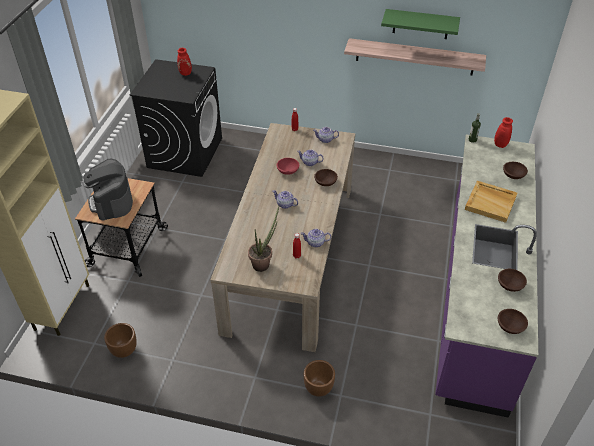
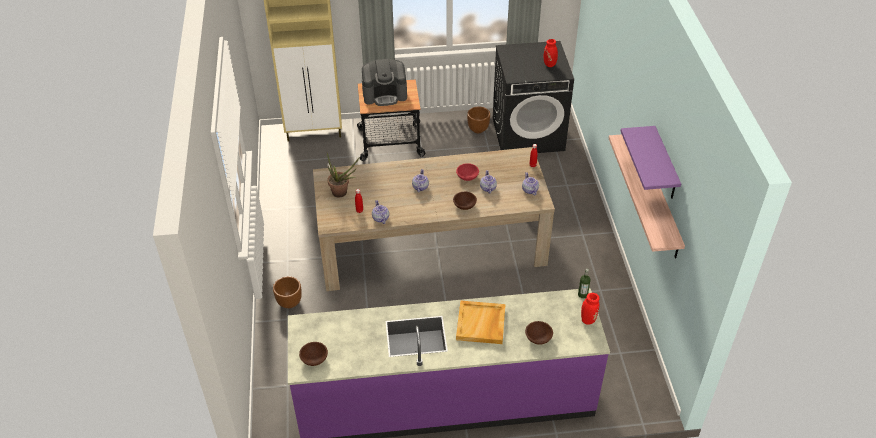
camera: 70 degrees right, 0 degrees up
(111, 201) = (385, 94): coffee machine -> coffee machine turned 150 degrees counterclockwise
(124, 350) = (286, 179): brown planter -> brown planter (478, 129)
(421, 24) = (665, 165): green shelf -> purple shelf
(509, 285) = (367, 353): brown bowl -> none

